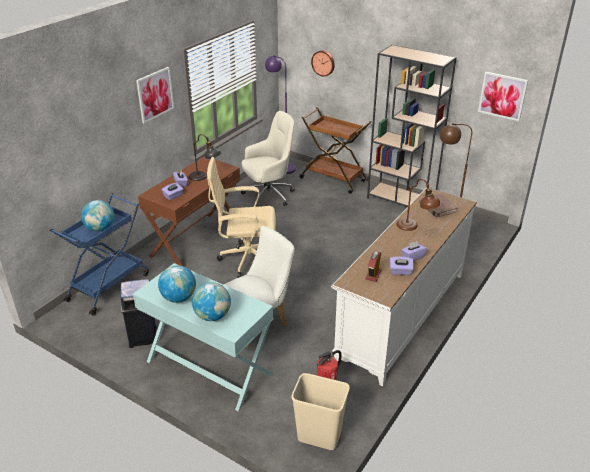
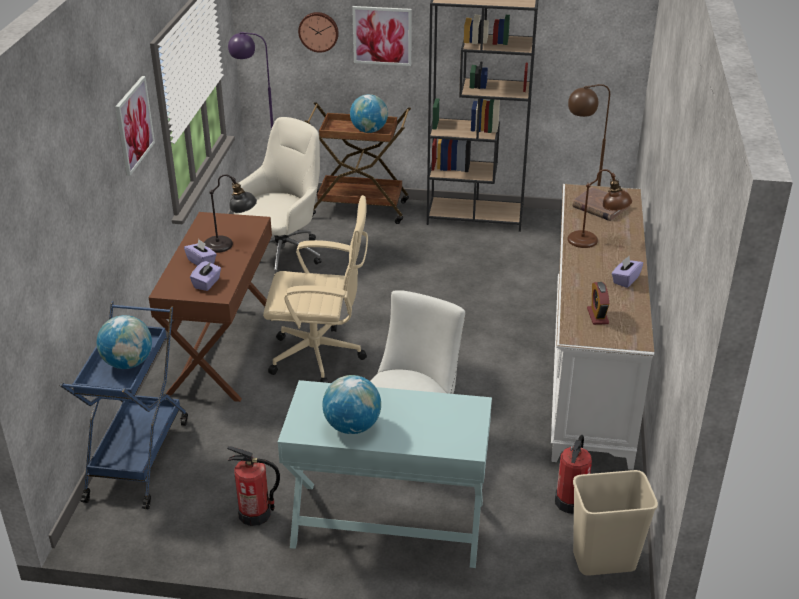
camera: 25 degrees left, 0 degrees up
(143, 336) = (255, 514): blue trash can -> fire extinguisher
(212, 316) = (423, 436): globe -> globe (369, 130)
(245, 259) = (321, 357): beige office chair -> beige office chair turned 150 degrees counterclockwise
(400, 271) = (626, 302): purple tissue box -> none
(502, 96) = (609, 37): picture -> picture (382, 35)

